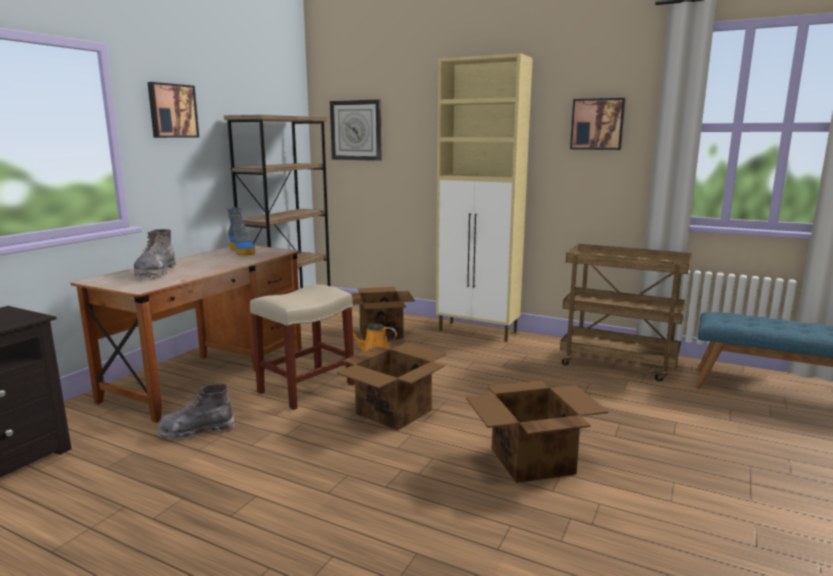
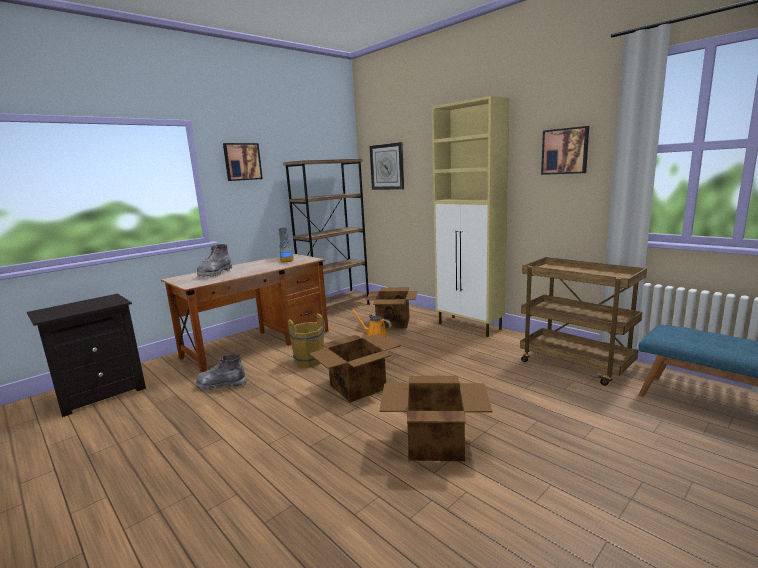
camera: 20 degrees right, 0 degrees up
(306, 389) = (310, 362): beige stool -> brown bucket

